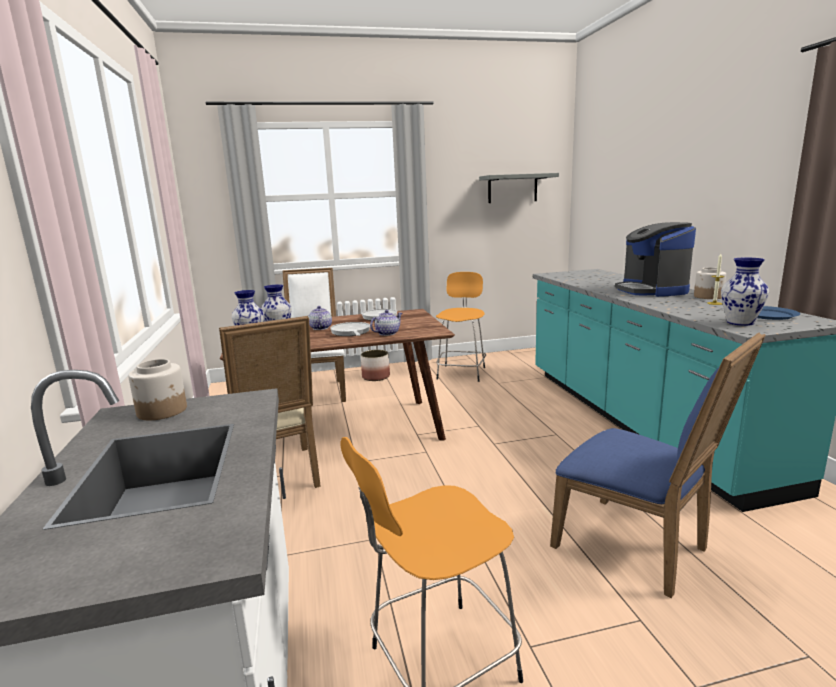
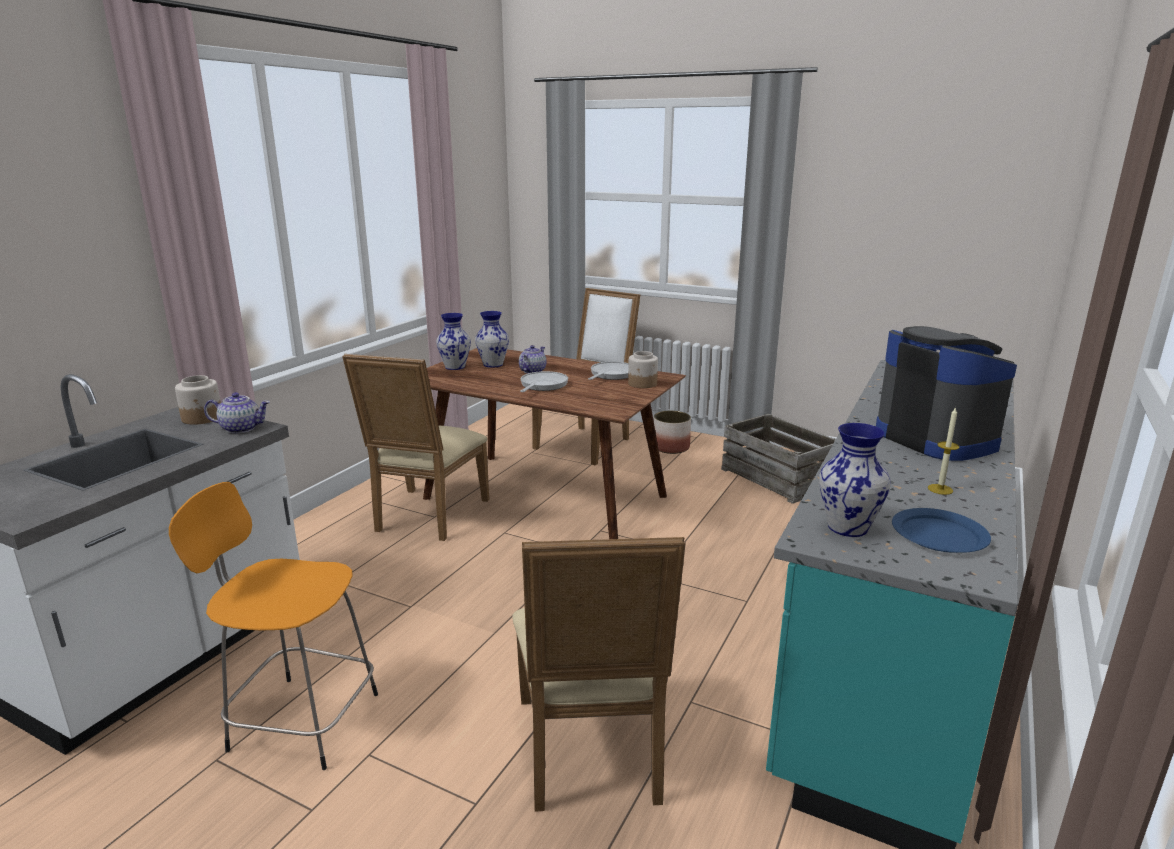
camera: 40 degrees right, 5 degrees up
(387, 333) = (568, 397): teapot -> teapot (241, 428)
(462, 372) = (778, 477): orange stool -> crate
(512, 188) = (949, 209): grey shelf -> none
(638, 548) = (593, 755): blue chair -> beige chair
(651, 290) = (936, 438): coffee machine -> coffee machine turned 120 degrees clockwise
(708, 296) = (979, 476): jar -> jar (642, 384)

